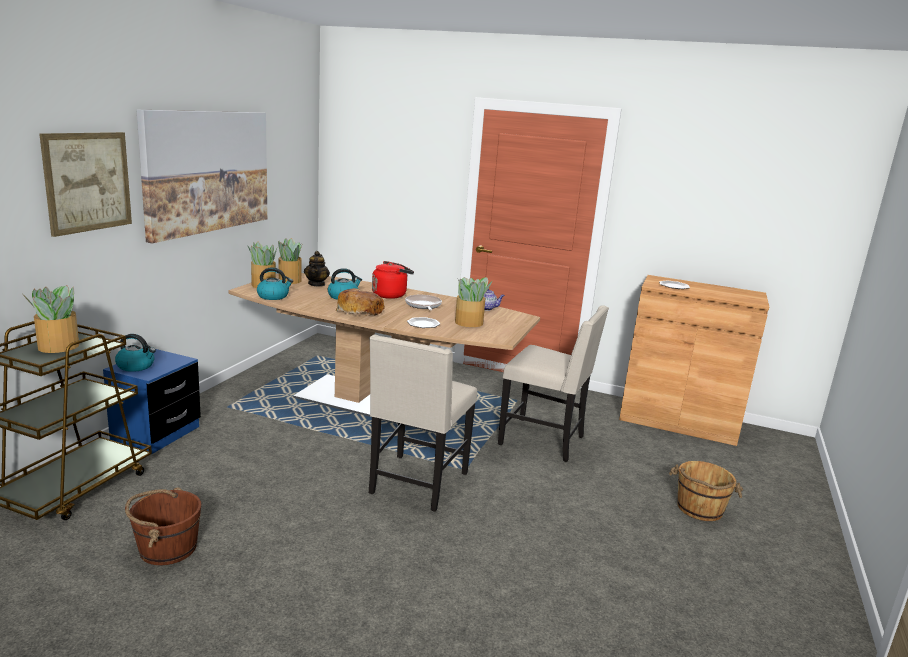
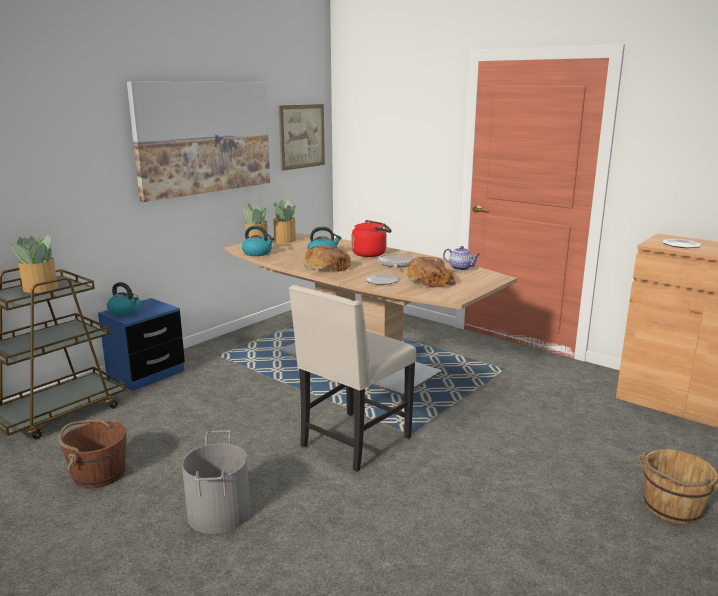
camera: 20 degrees right, 0 degrees up
(88, 182) = (79, 146): picture -> picture (301, 136)
(317, 284) = (307, 243): teapot -> none
(324, 569) = (220, 513): none -> grey bucket
(469, 323) = (431, 281): potted plant -> bread
(544, 440) = (513, 412): beige chair -> none

